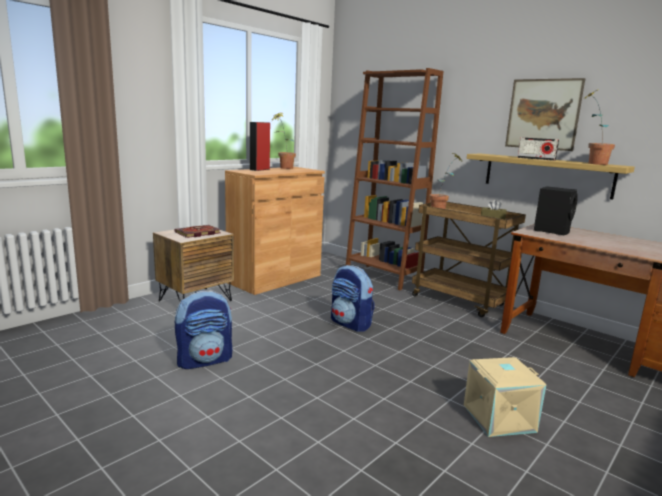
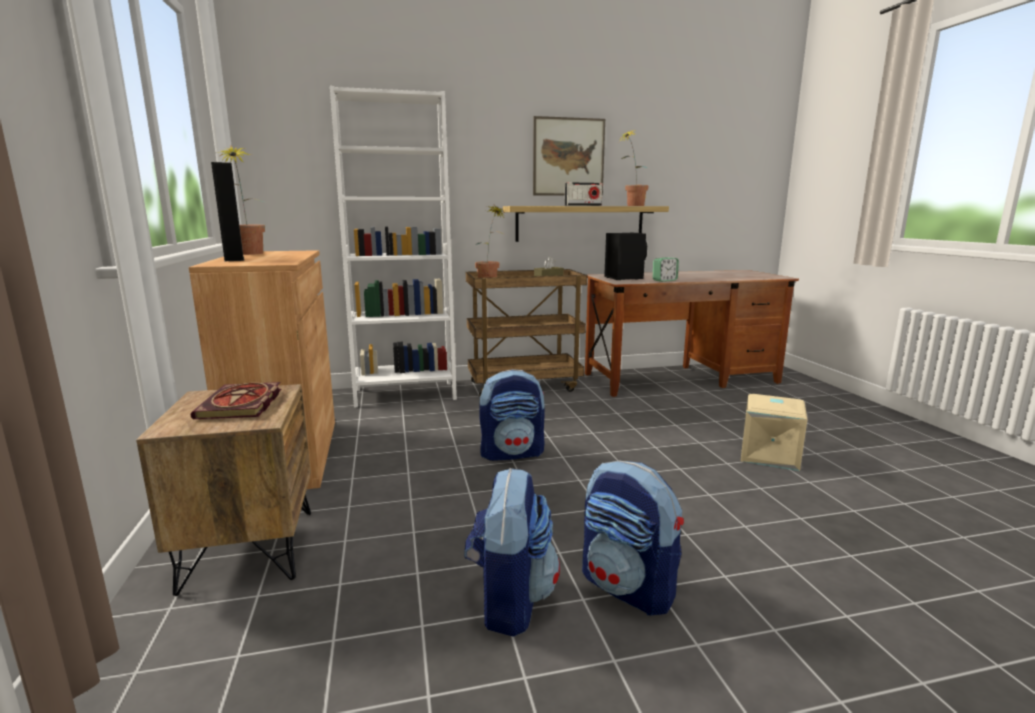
camera: 55 degrees left, 0 degrees up
(241, 388) = (628, 587): none -> backpack
(383, 277) = (405, 394): brown bookcase -> white bookcase
(575, 241) = (664, 280): none -> alarm clock

